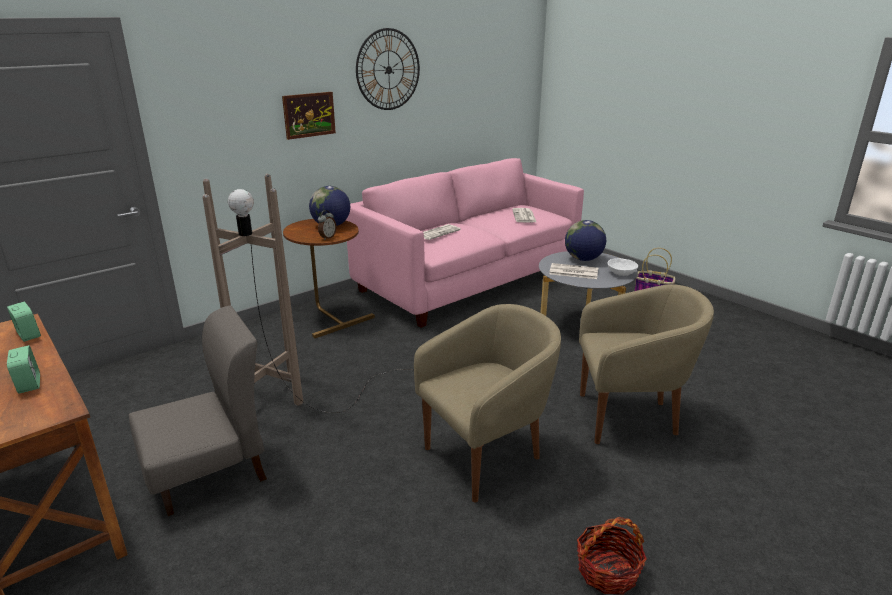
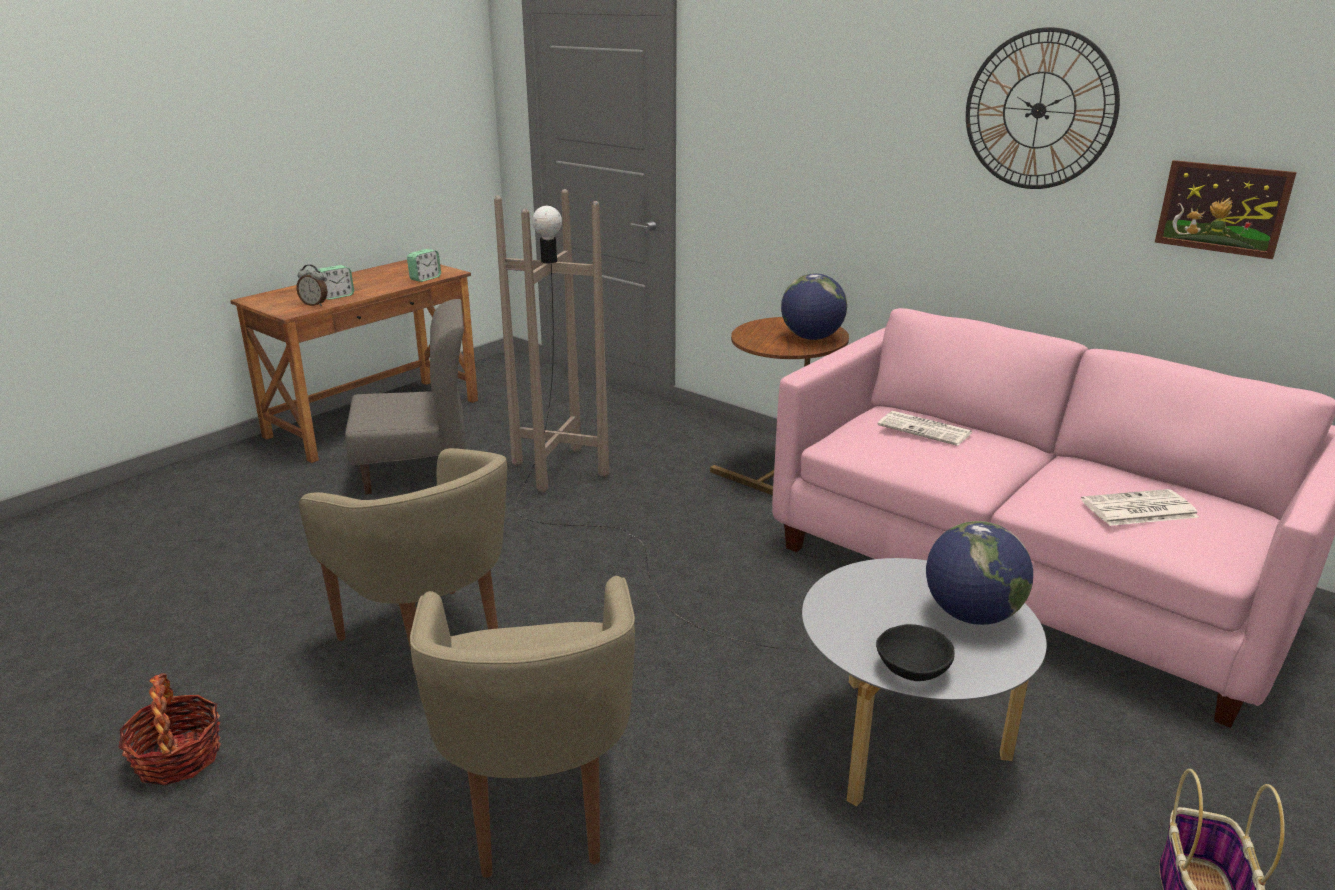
camera: 80 degrees right, 0 degrees up
(209, 472) = (417, 470): grey chair -> grey chair turned 60 degrees counterclockwise
(309, 115) = (870, 162): picture -> picture (1222, 208)
(327, 237) = (758, 342): alarm clock -> alarm clock (315, 304)
(573, 272) = (879, 600): newspaper -> none
(620, 273) = (913, 669): white bowl -> black bowl

